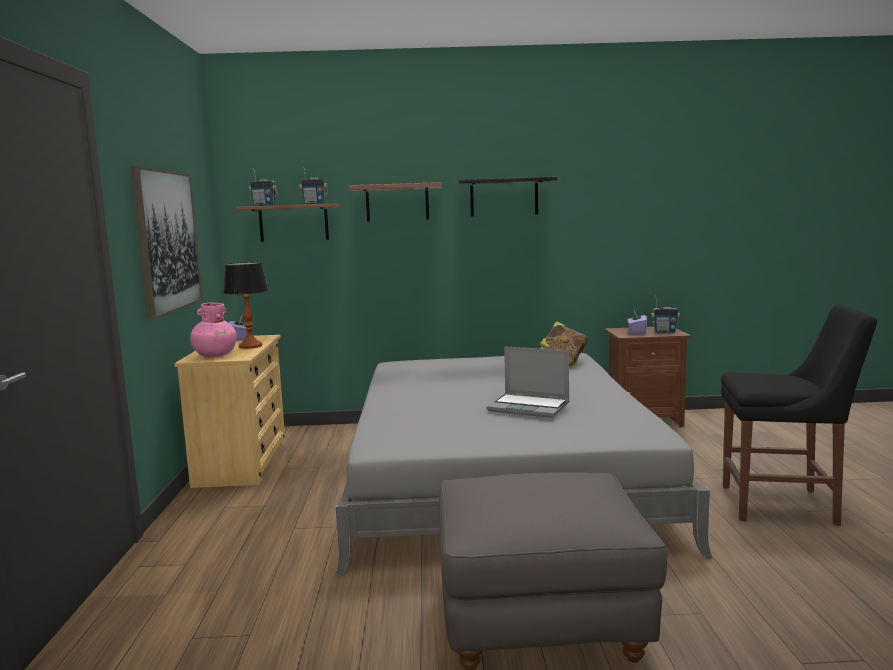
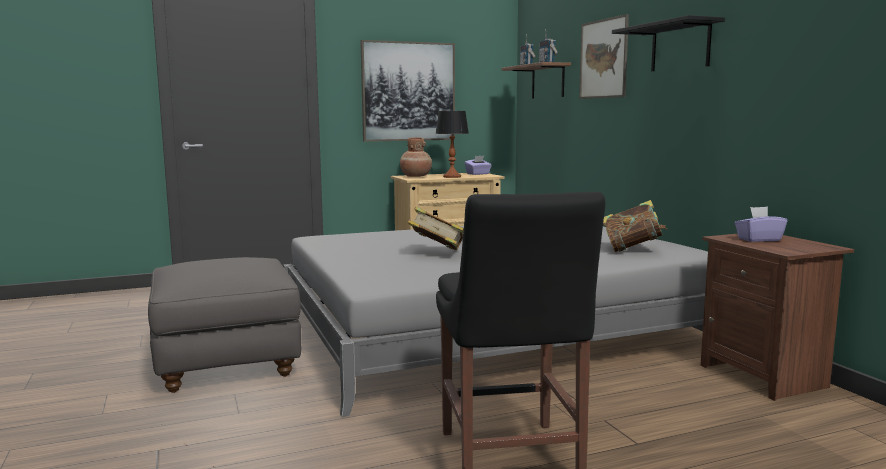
camera: 70 degrees right, 0 degrees up
(214, 355) = (416, 176): pink vase -> brown vase
(397, 202) = (603, 59): shelf -> picture
(530, 407) = (436, 252): laptop -> book
(664, 332) = (786, 247): radio -> none

